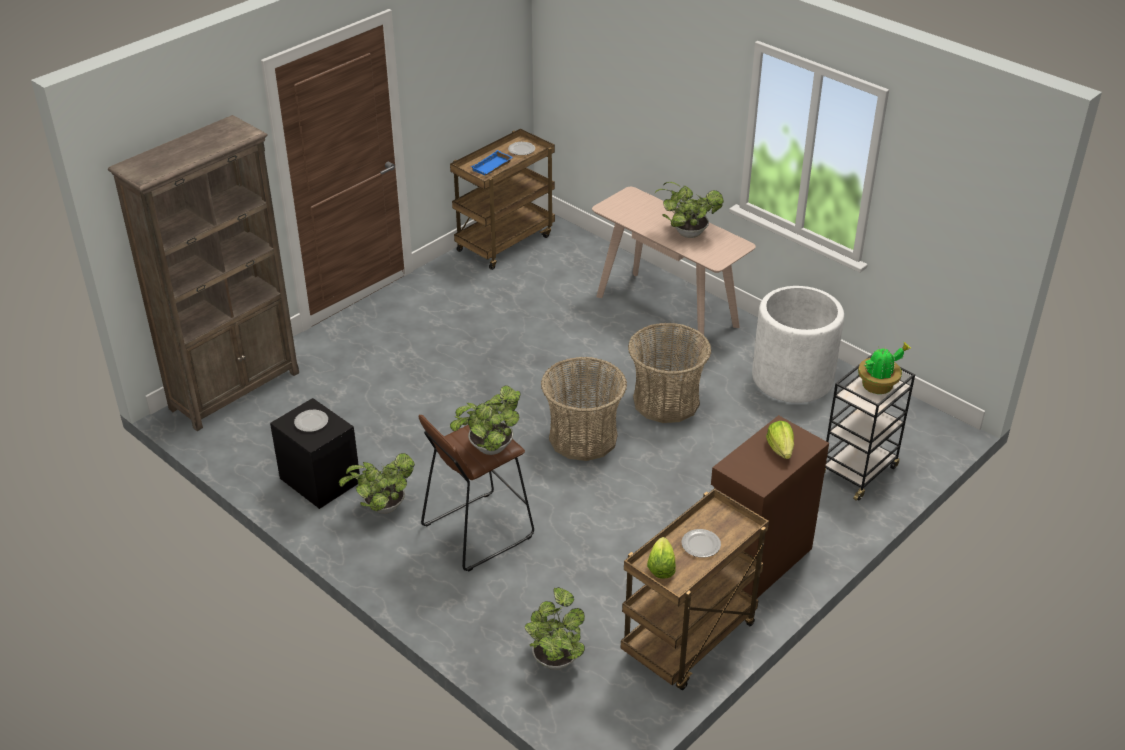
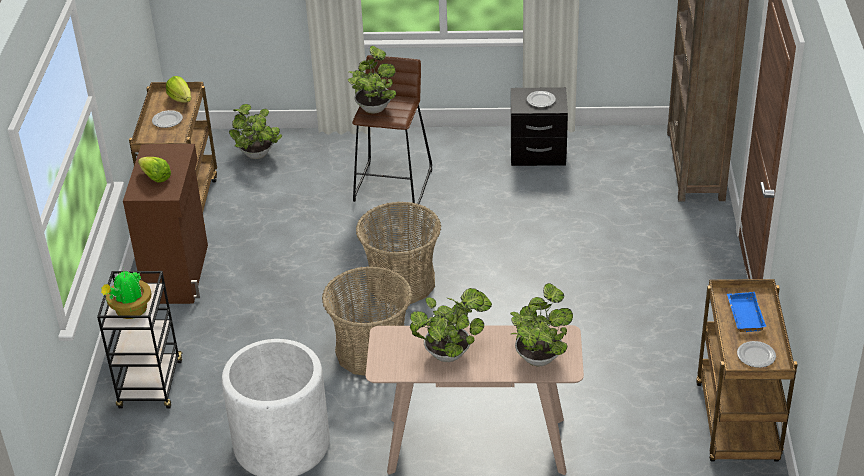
camera: 140 degrees right, 0 degrees up
(382, 507) = (473, 162): potted plant -> potted plant (539, 355)

